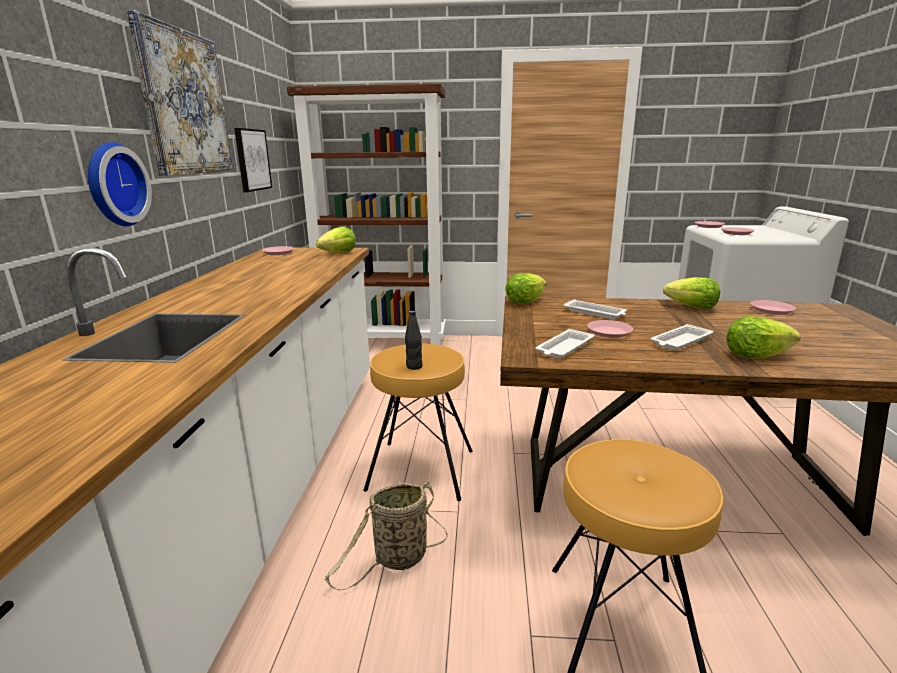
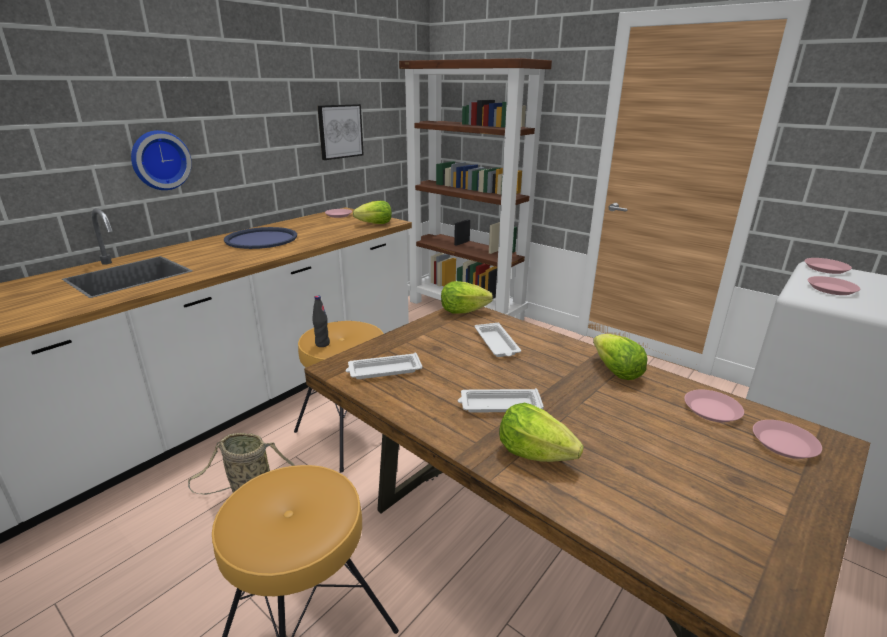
camera: 35 degrees right, 5 degrees up
(184, 103) = (251, 91): picture -> none
(248, 280) = (261, 239): none -> blue tray
(609, 332) = (459, 369): pink plate -> pink plate (784, 443)

